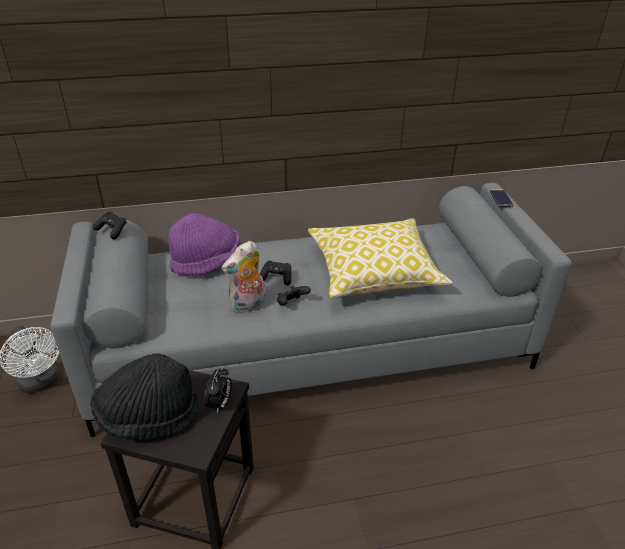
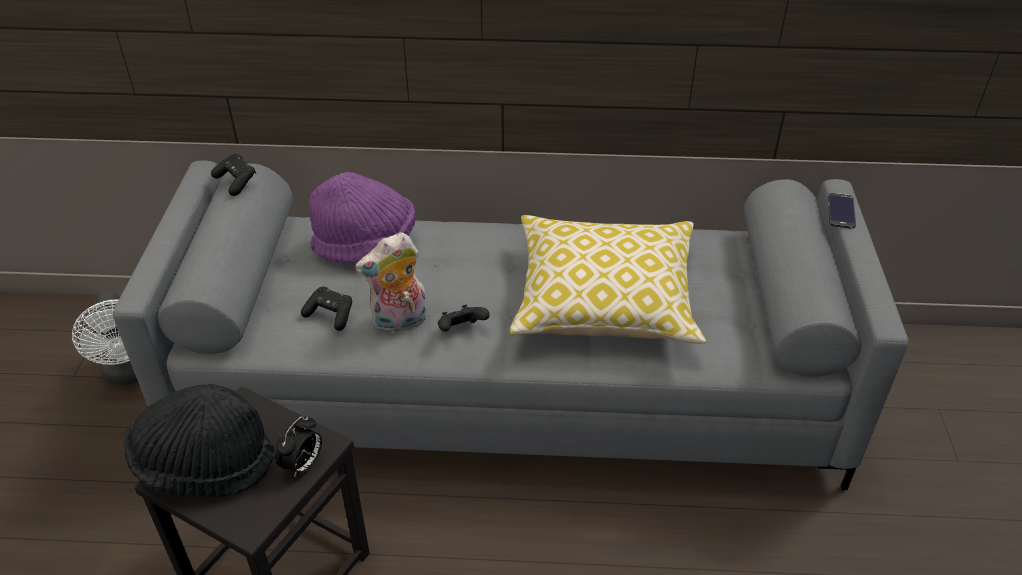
camera: 15 degrees right, 5 degrees up
(276, 278) = (455, 285): black game controller -> black game controller (330, 315)

